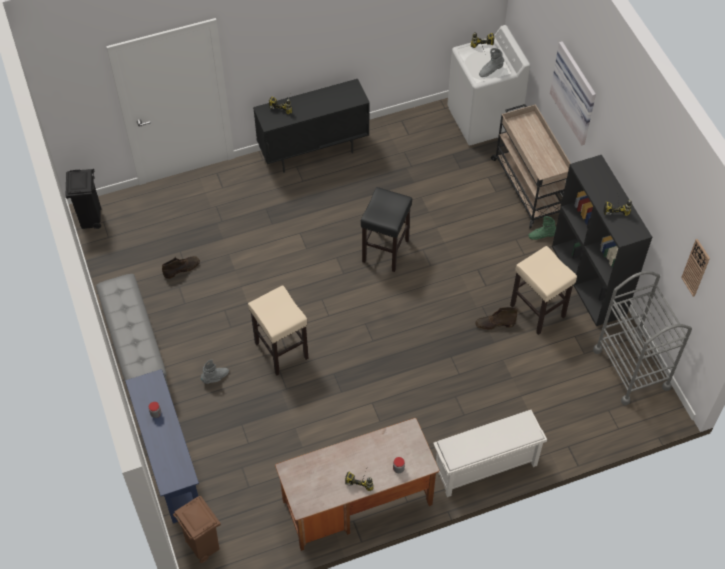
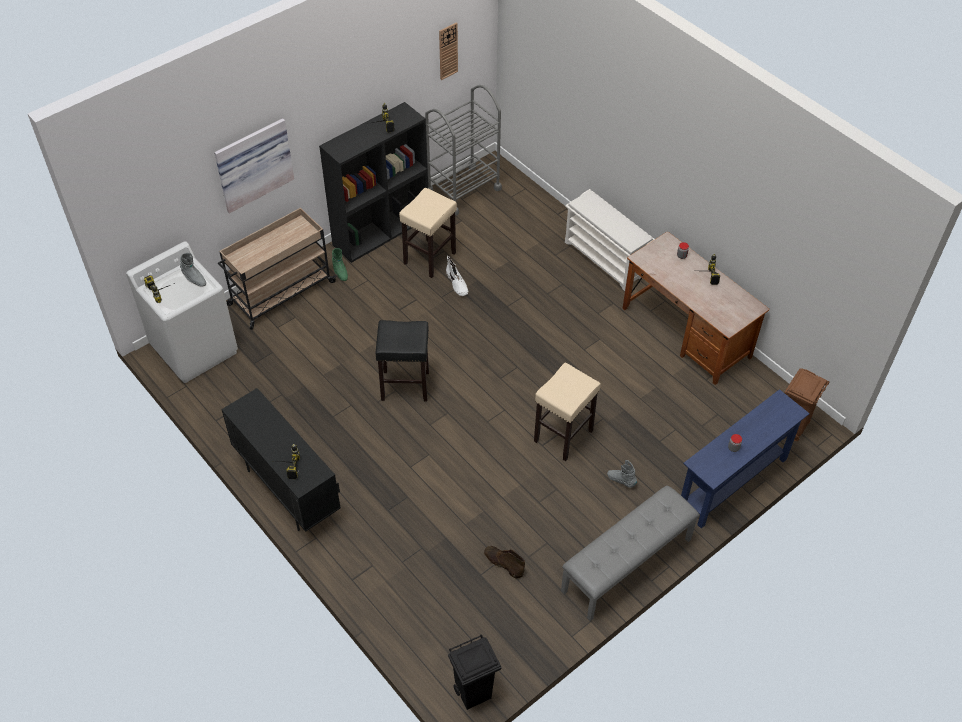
camera: 110 degrees left, 5 degrees down
(494, 324) = (457, 284): brown boot -> white boot

